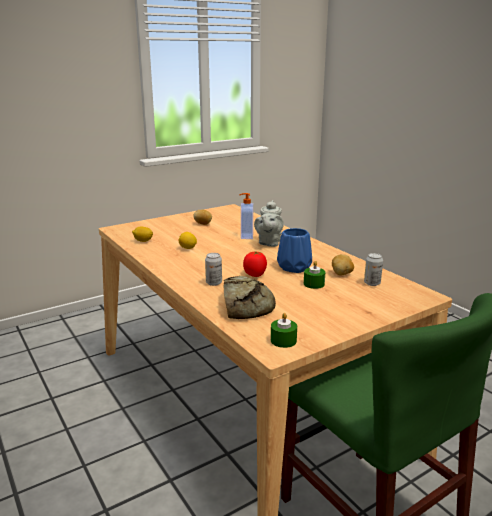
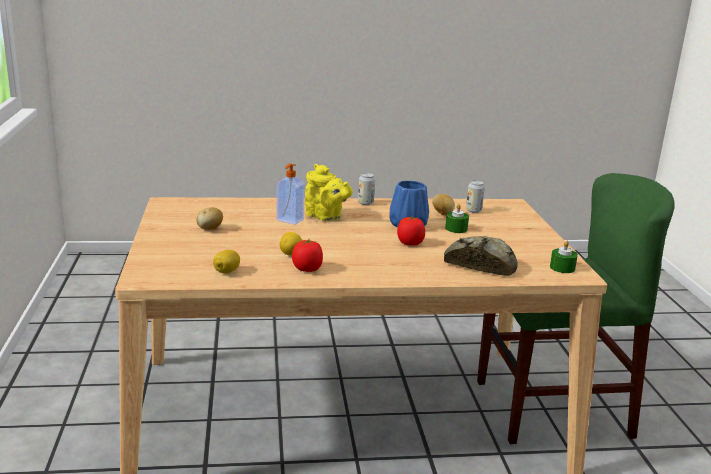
camera: 65 degrees left, 0 degrees up
(168, 256) = (307, 269): none -> tomato
(214, 283) = (414, 265): can -> can (365, 203)
(269, 243) = (325, 217): grey teapot -> yellow teapot

